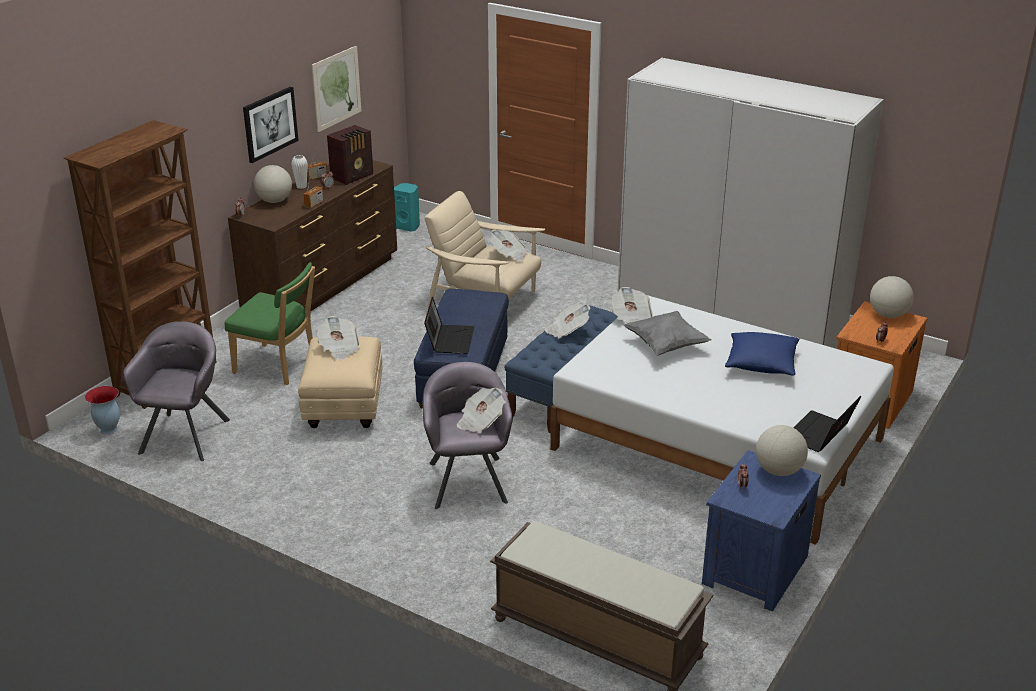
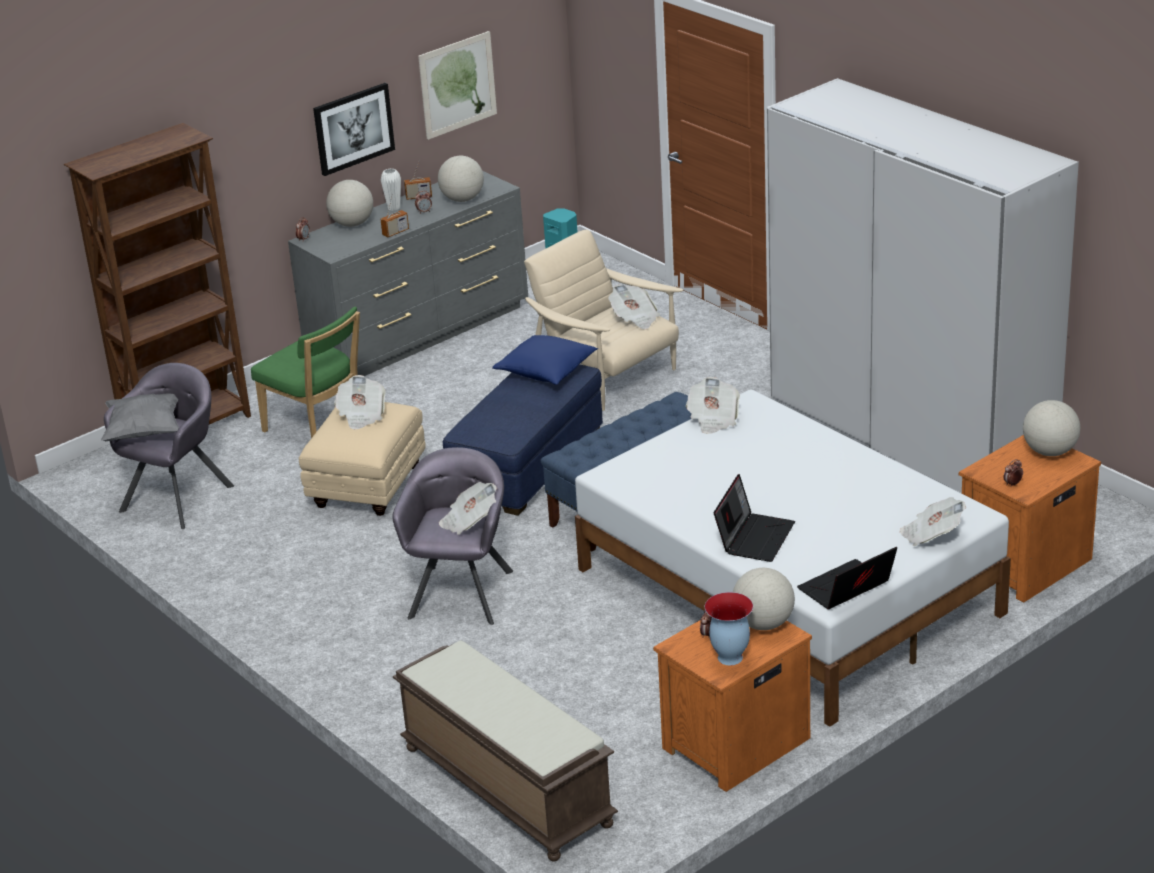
camera: 20 degrees right, 0 degrees up
(108, 430) = (100, 480): vase -> vase (729, 657)
(323, 285) = (420, 333): brown dresser -> grey dresser
(353, 176) = (462, 199): radio -> globe
(449, 339) = (494, 419): laptop -> laptop (754, 537)
(567, 331) = (638, 425): newspaper -> newspaper (931, 535)
(666, 345) = (733, 457): grey pillow -> grey pillow (145, 431)
(753, 570) = (733, 743): blue nightstand -> orange nightstand
(761, 363) = (836, 494): blue pillow -> blue pillow (546, 371)

